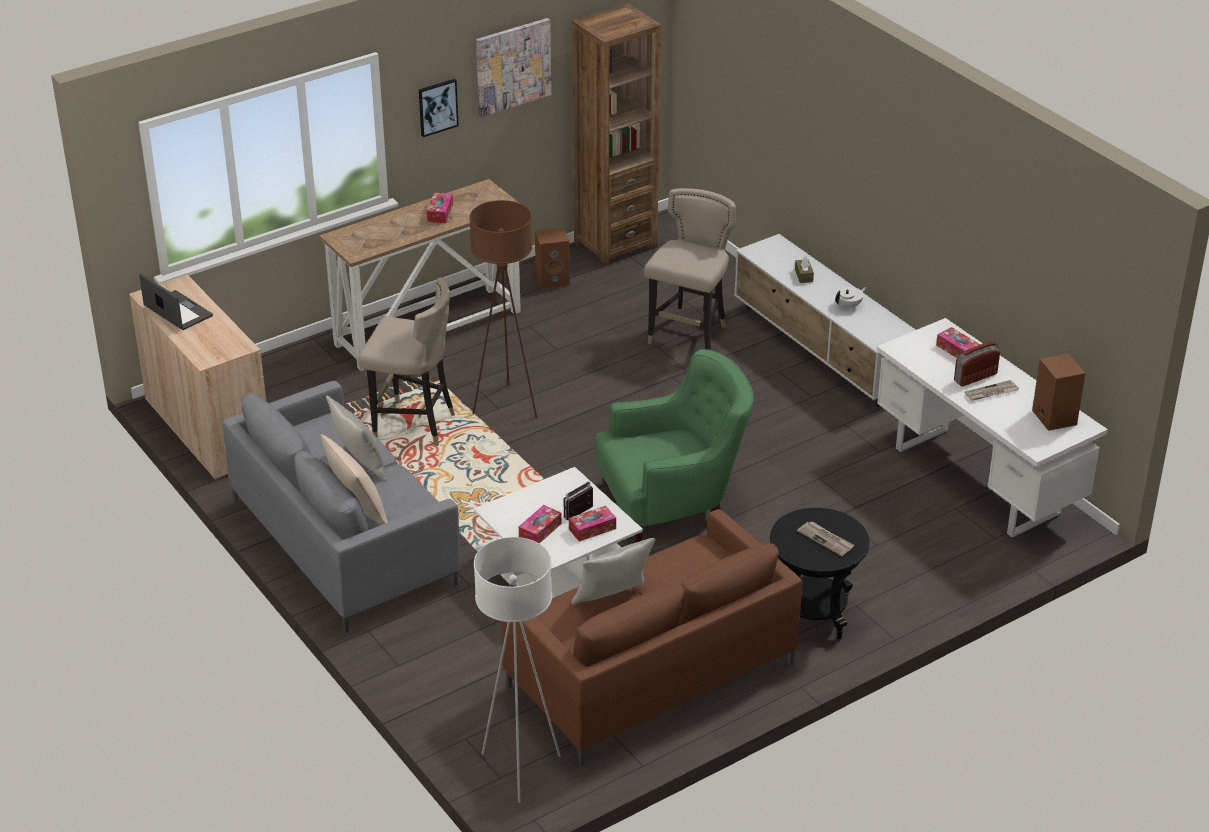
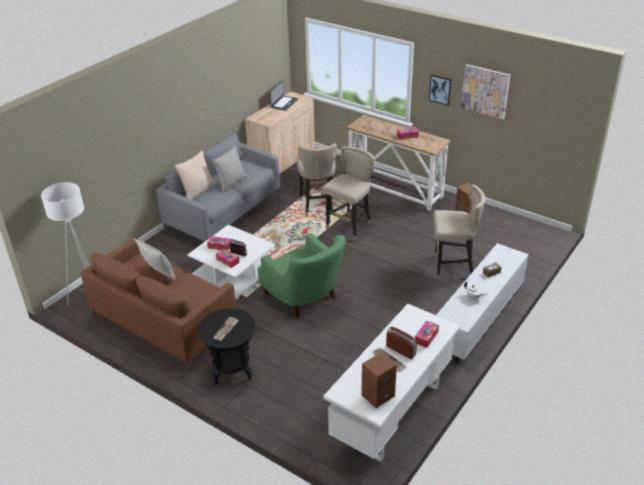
camera: 70 degrees right, 0 degrees up
(506, 406) = (349, 227): brown floor lamp -> beige stool
(615, 245) = (516, 223): brown bookcase -> none

